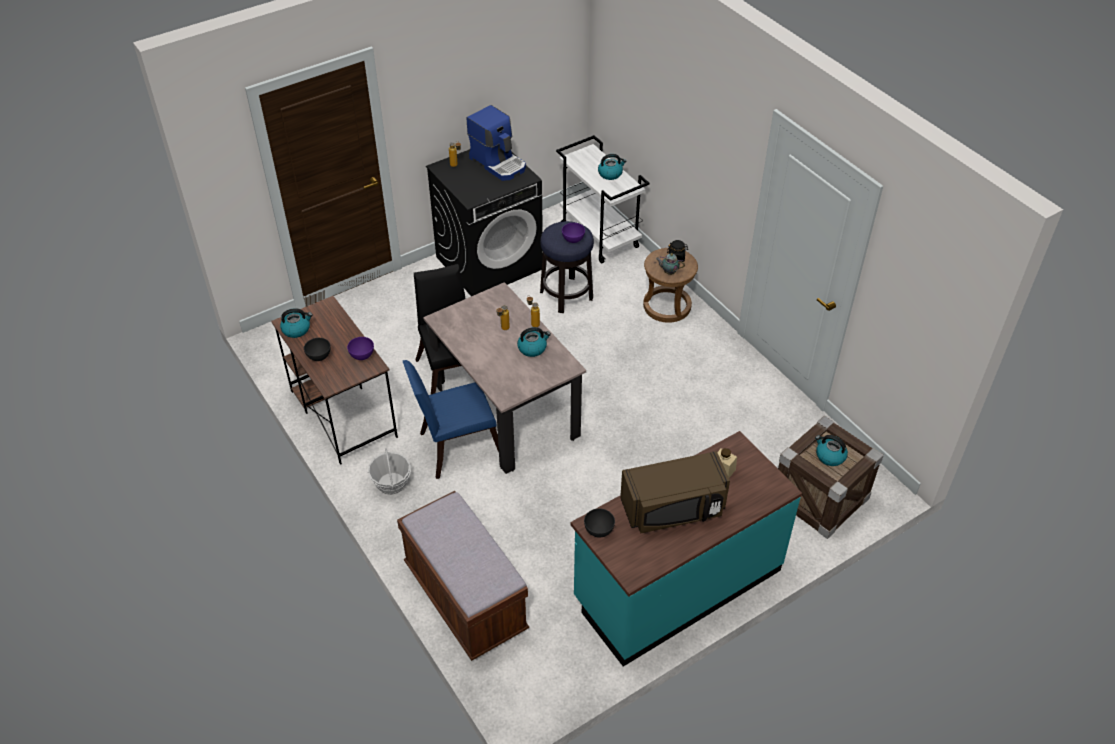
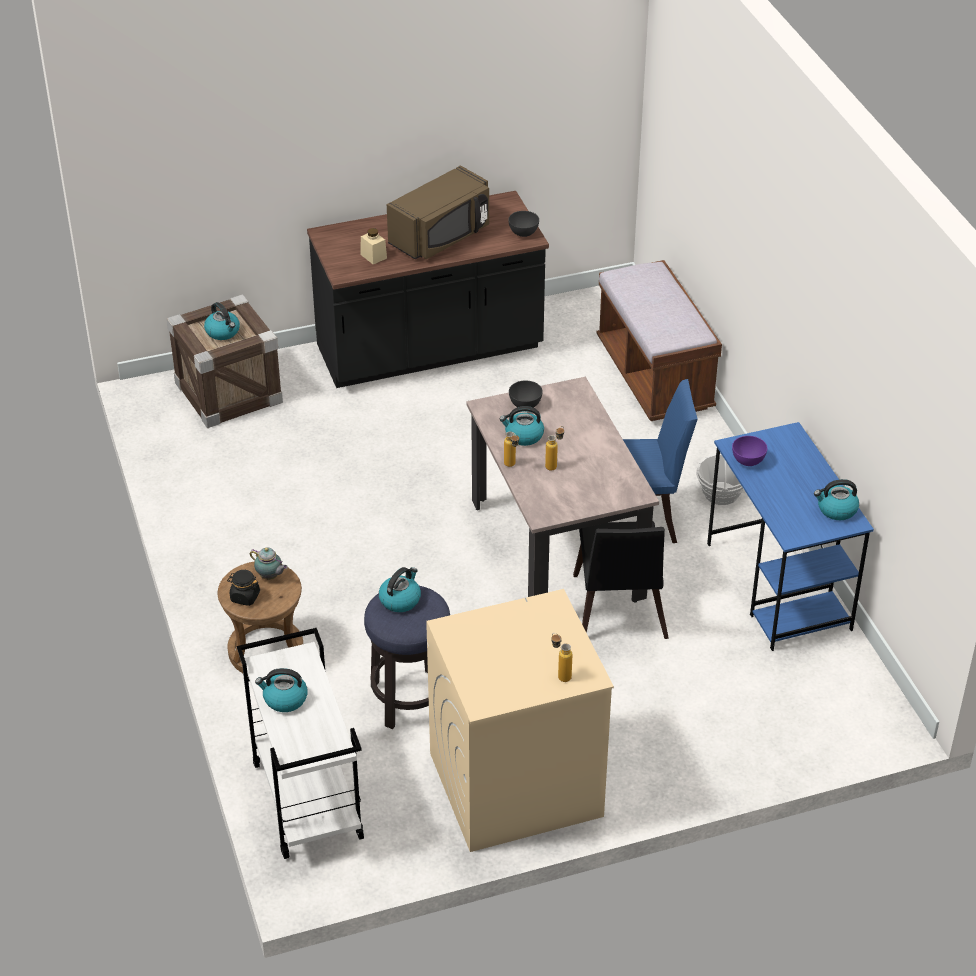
camera: 165 degrees left, 5 degrees down
(319, 356) = (805, 469): grey bowl -> grey bowl (525, 404)
(342, 413) = (779, 587): brown desk -> blue desk
(489, 262) = (514, 785): black washing machine -> beige washing machine
(498, 163) = (486, 666): coffee machine -> none
(573, 239) = (400, 600): purple bowl -> kettle
(674, 509) = (441, 236): brown microwave -> brown microwave turned 135 degrees clockwise
(677, 584) = (430, 351): turquoise counter -> black counter

